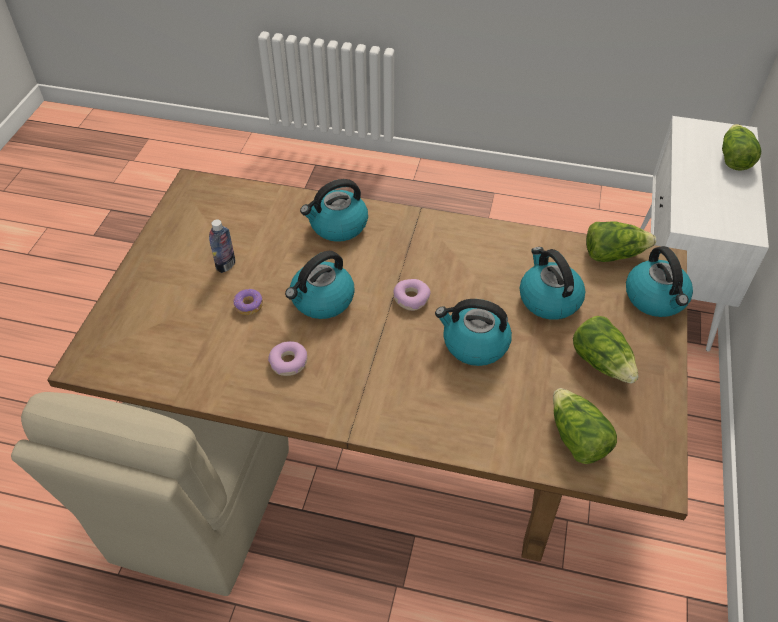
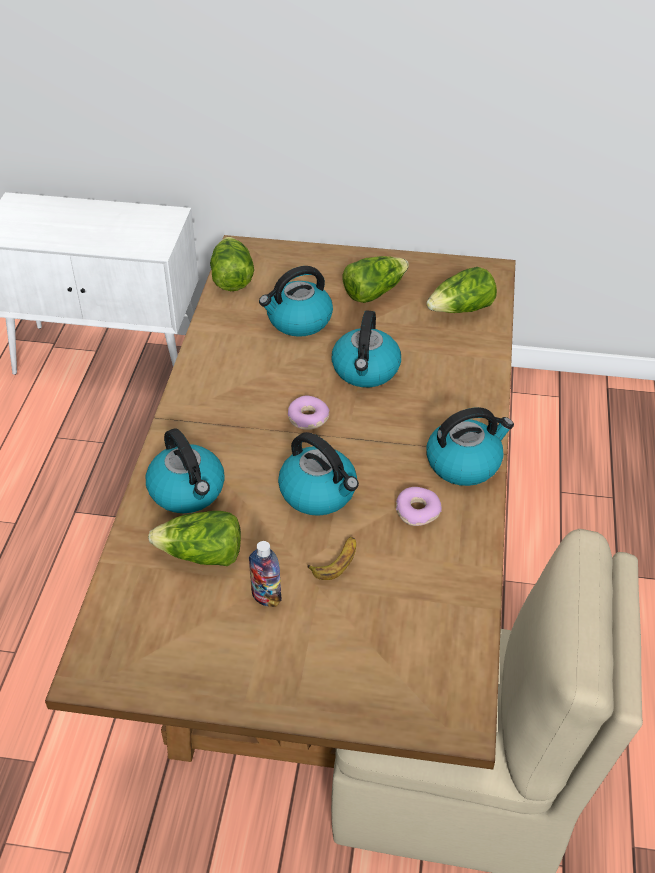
camera: 95 degrees left, 5 degrees down
(249, 305) = (336, 561): donut -> banana
(656, 298) = (291, 257): kettle -> kettle (464, 463)
(734, 158) = (56, 211): lettuce -> lettuce (202, 555)

